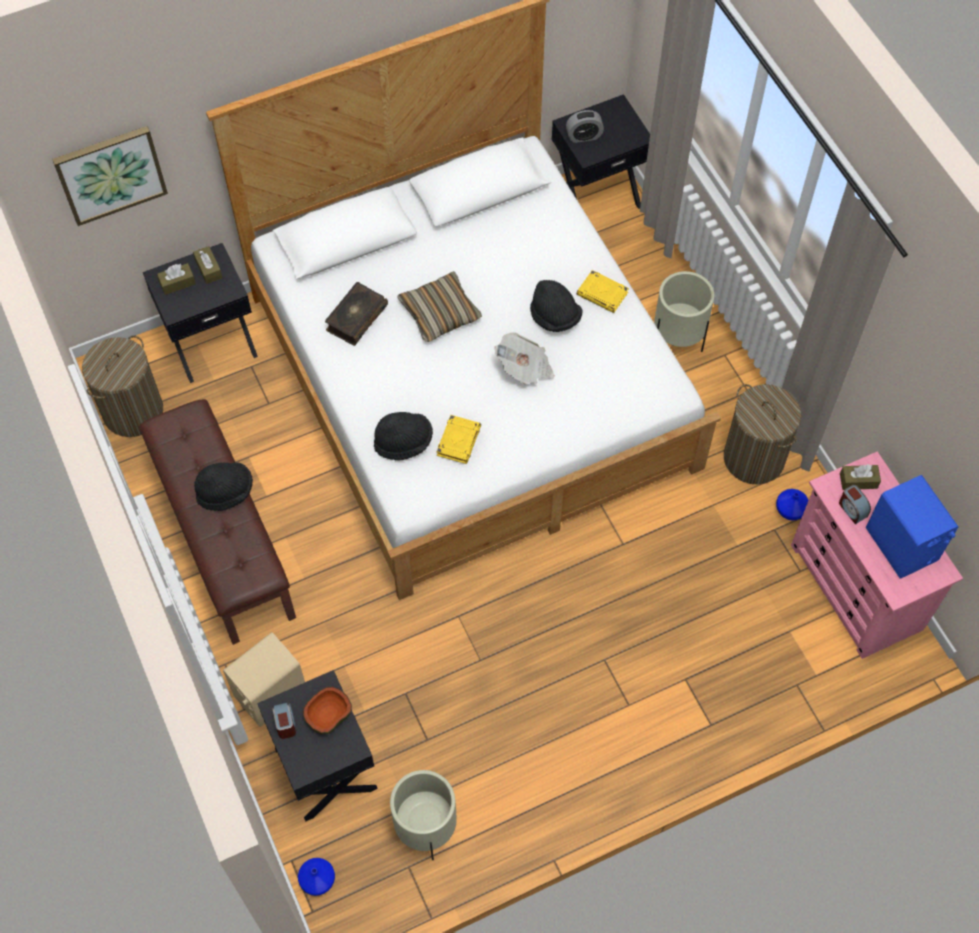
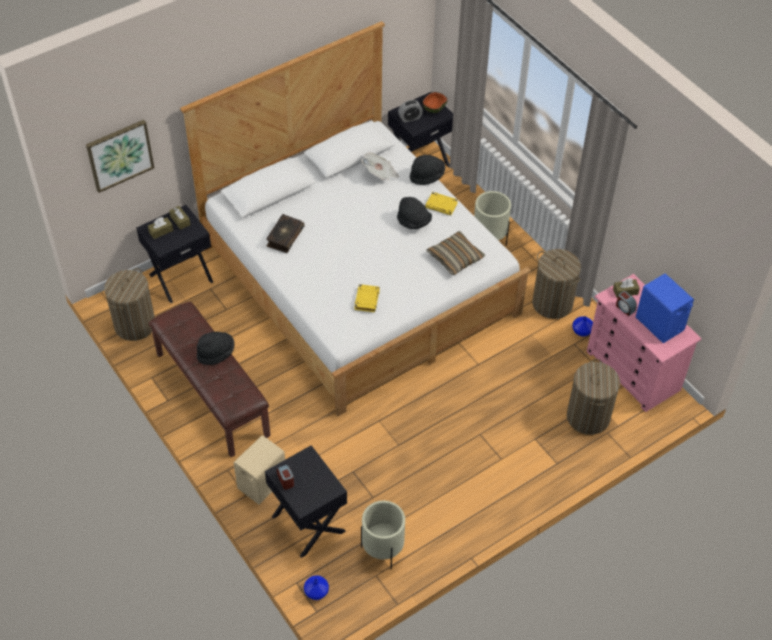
camera: 10 degrees left, 10 degrees down
(329, 716) = (314, 472): bowl -> bowl (434, 109)
(404, 442) = (331, 305): black hat -> black hat (427, 176)
(440, 313) = (339, 228): pillow -> pillow (455, 258)
(525, 368) = (400, 253): newspaper -> newspaper (380, 174)
(772, 654) = (588, 417): none -> laundry basket

